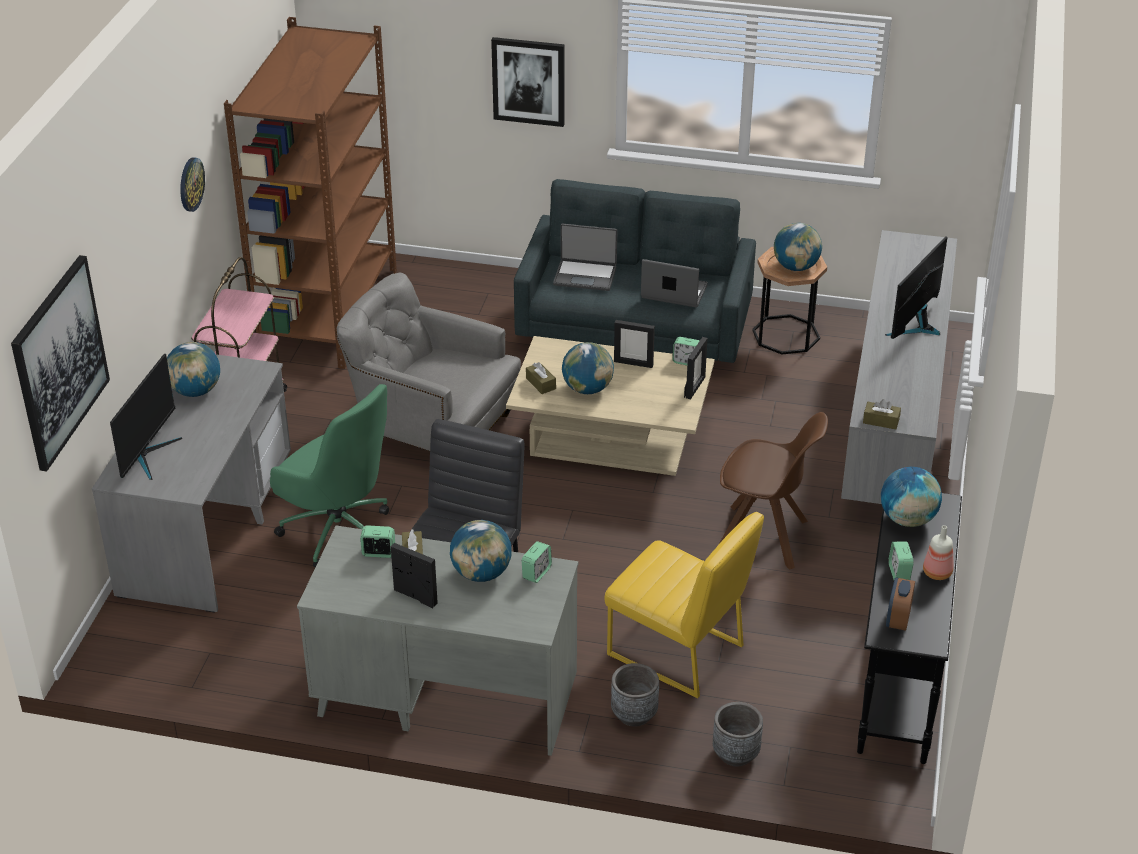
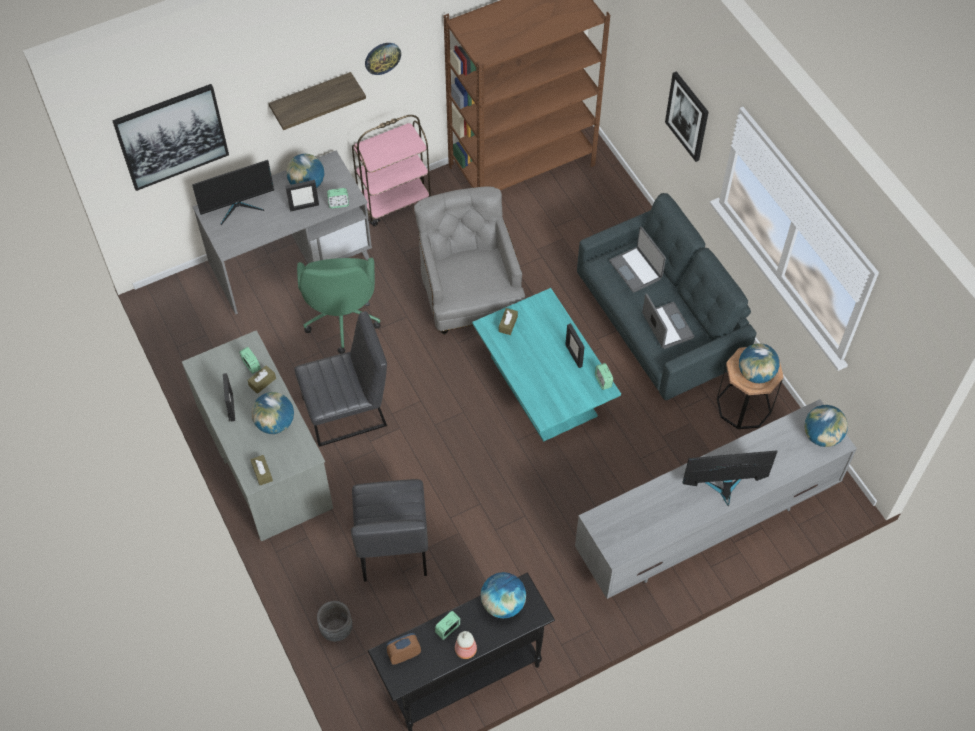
camera: 50 degrees right, 20 degrees up
(151, 264) = (311, 97): none -> shelf
(536, 573) = (297, 448): alarm clock -> alarm clock (338, 204)
(587, 389) = (526, 350): globe -> globe (822, 436)
(610, 440) = (543, 386): beige coffee table -> turquoise coffee table
(634, 714) = (325, 559): grey planter -> none
(678, 652) = (392, 547): yellow chair -> grey chair
(694, 387) = (581, 402): picture frame -> picture frame (304, 206)
(763, 538) = (530, 525): brown chair -> none
(881, 421) = (600, 529): brown tissue box -> brown tissue box (262, 472)

